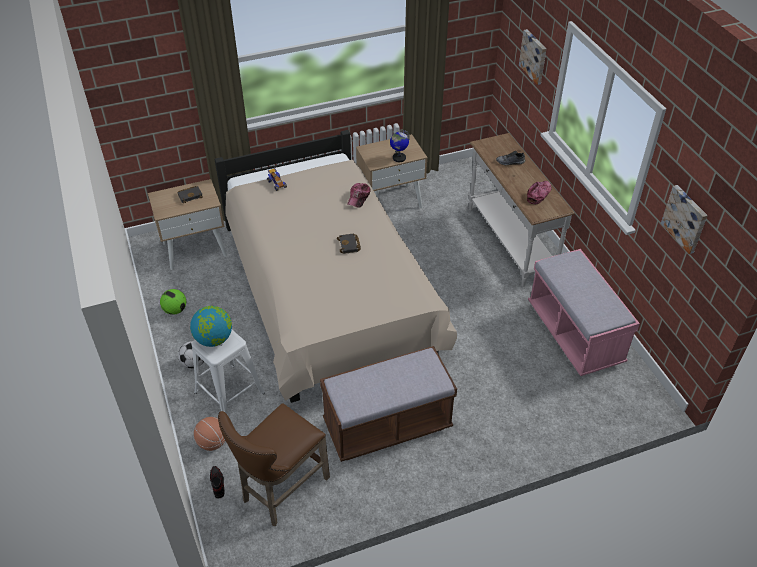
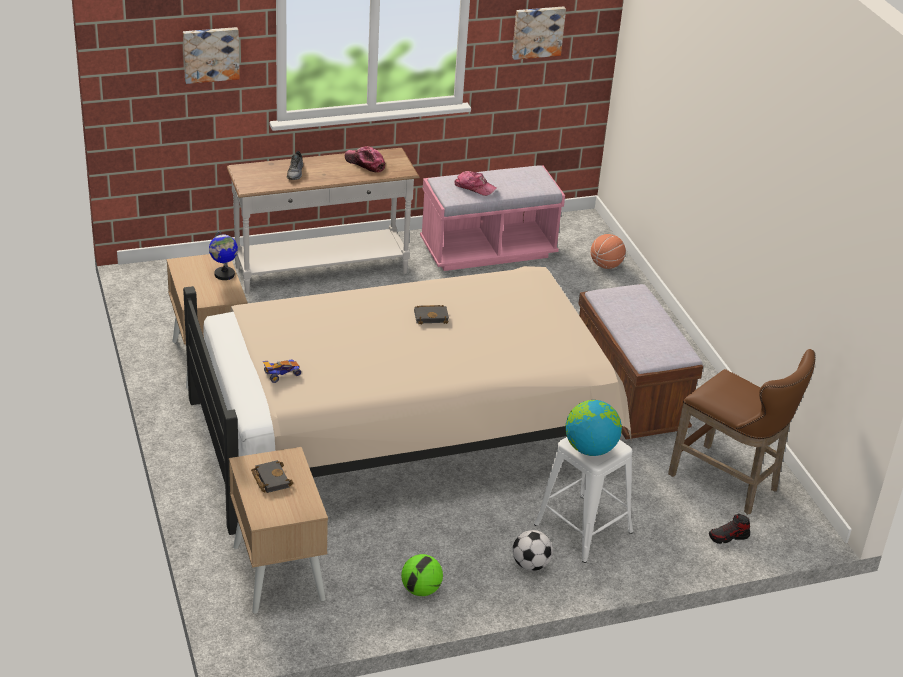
camera: 90 degrees left, 10 degrees down
(213, 442) = (667, 542): basketball -> basketball (606, 265)
(359, 197) = (330, 303): cap -> cap (474, 187)

